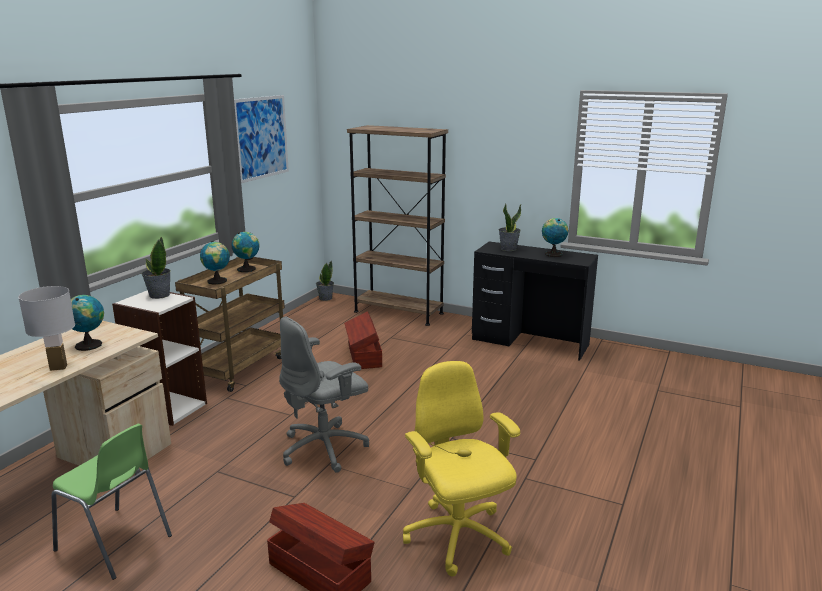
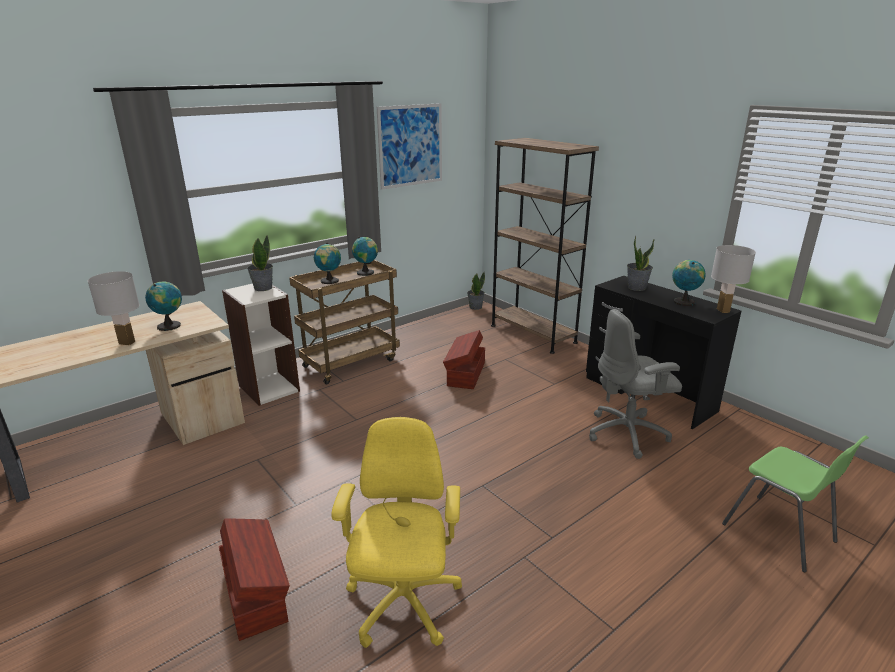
camera: 25 degrees right, 5 degrees up
(115, 543) = (135, 504): green chair -> green chair (779, 533)
(325, 448) = (359, 462): grey office chair -> grey office chair (628, 434)
(585, 256) = (722, 310): none -> white table lamp

